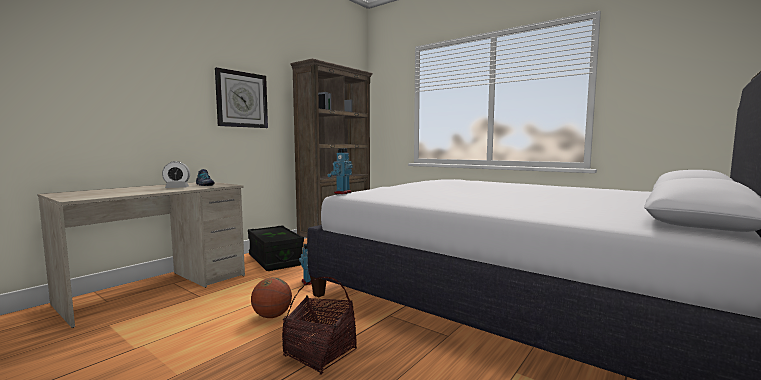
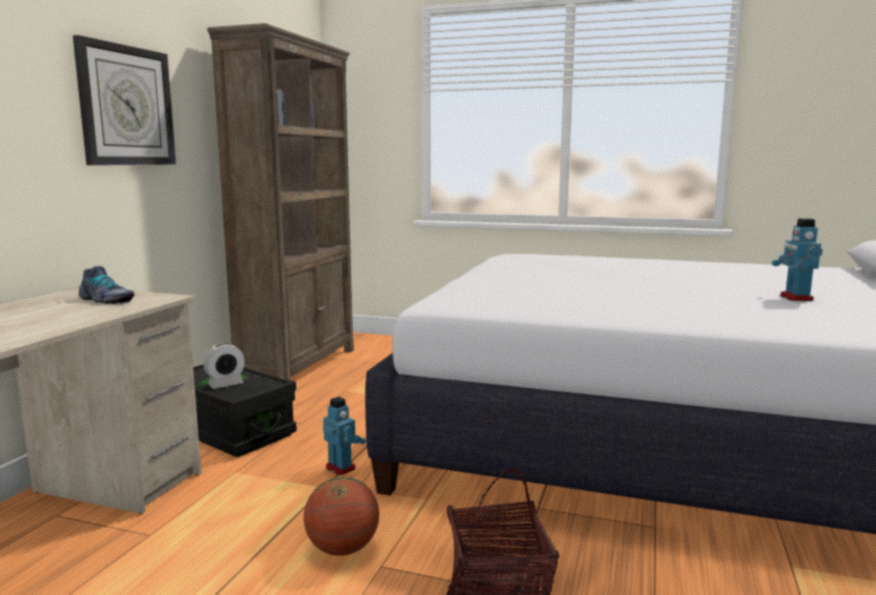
camera: 20 degrees left, 5 degrees up
(177, 188) = (64, 314): alarm clock -> alarm clock (225, 384)
(342, 193) = (429, 303): toy robot -> toy robot (795, 298)

